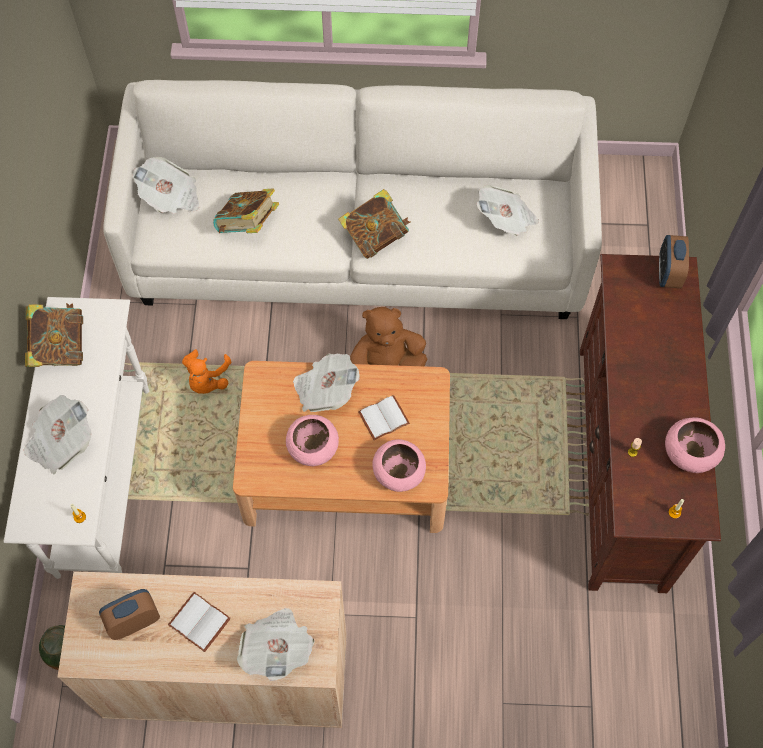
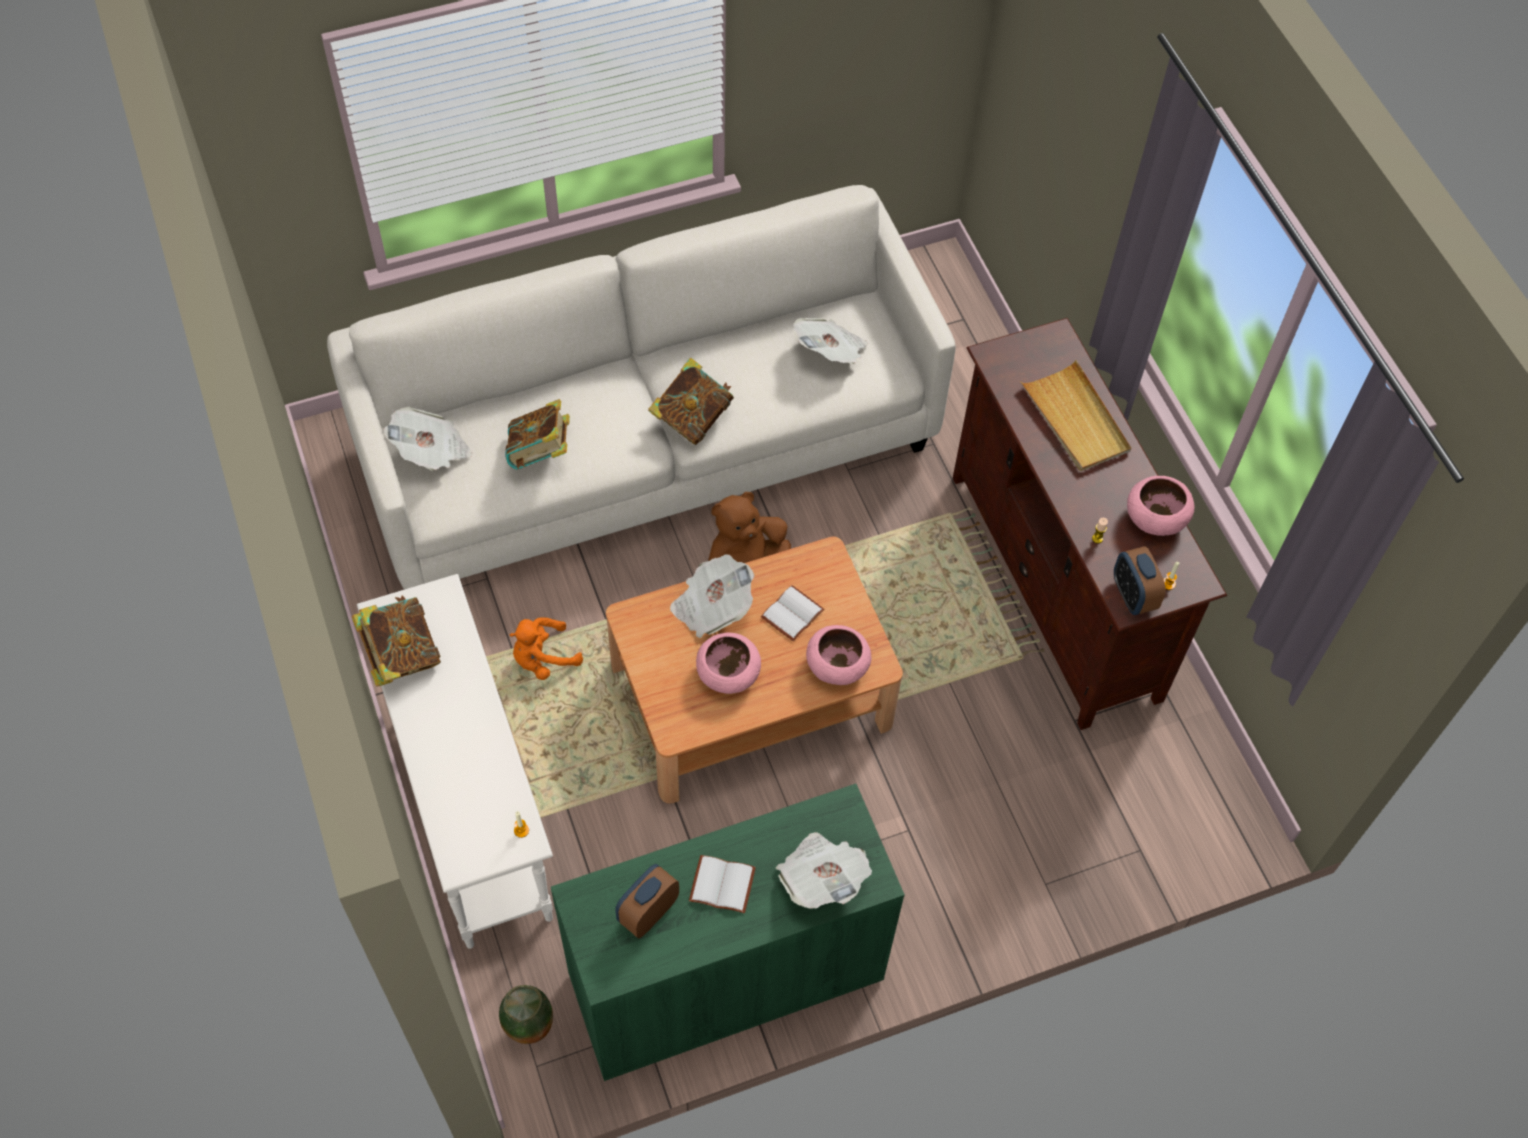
camera: 25 degrees left, 5 degrees down
(61, 442) = (457, 757): newspaper -> none
(207, 380) = (543, 659): orange plush toy -> orange plush toy turned 75 degrees clockwise
(226, 676) = (725, 977): beige cabinet -> green cabinet
(662, 345) = (1075, 420): none -> beige tray
(668, 273) = (1047, 344): alarm clock -> alarm clock (1133, 595)

